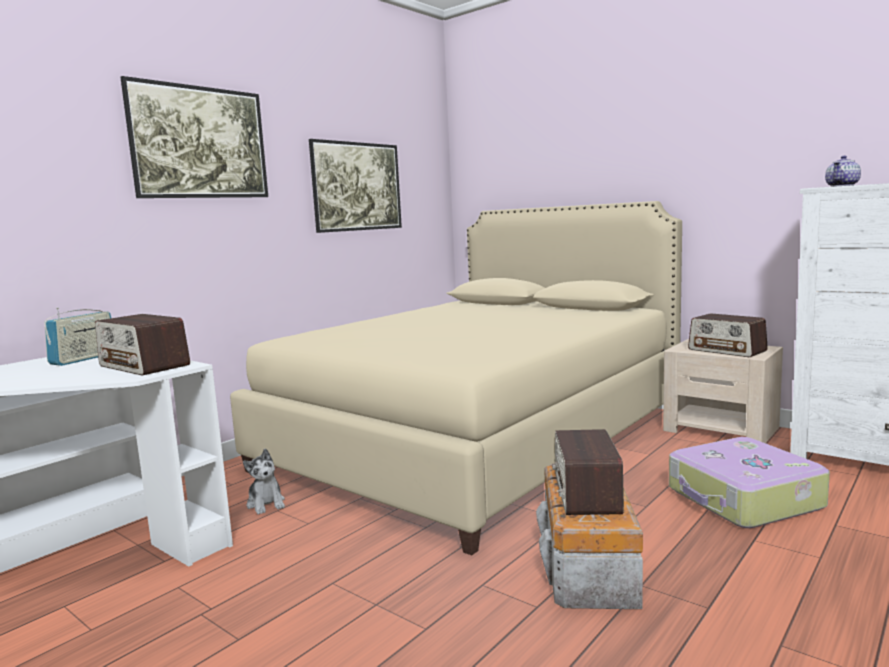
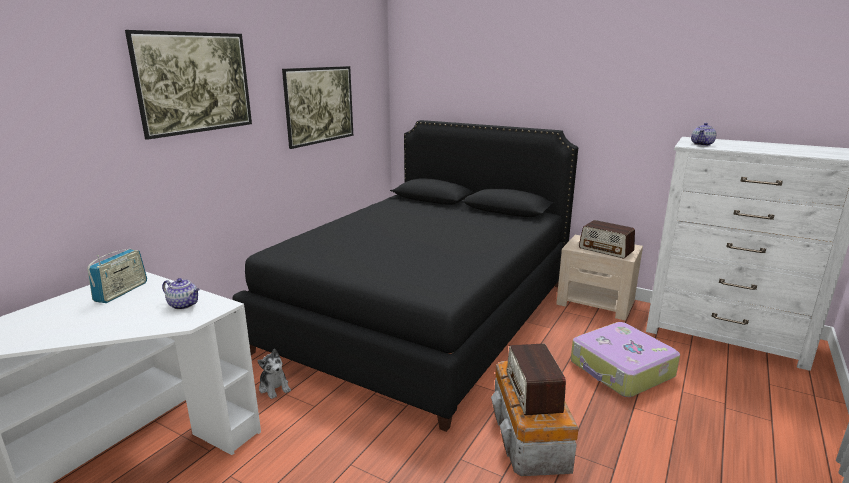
camera: 10 degrees left, 10 degrees up
(144, 366) = (184, 305): radio -> teapot
(477, 439) = (423, 315): beige bed -> black bed

